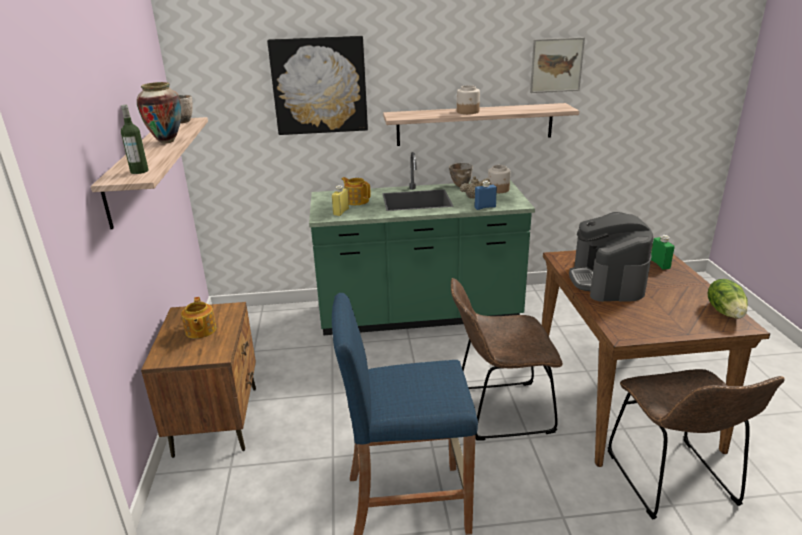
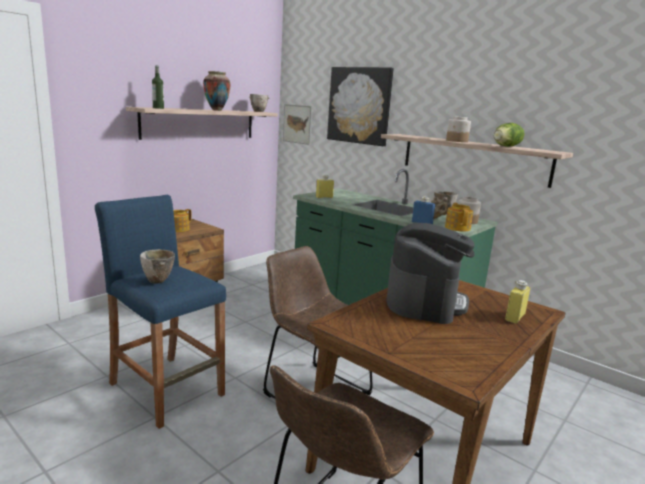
camera: 45 degrees right, 10 degrees down
(356, 201) = (349, 197): teapot -> teapot (457, 228)
(422, 394) = (158, 281): none -> bowl
(556, 65) = (566, 110): picture -> picture (297, 124)
(607, 281) = (425, 301): coffee machine -> coffee machine turned 150 degrees clockwise
(660, 264) = (515, 317): green bottle -> yellow bottle
(725, 312) = (478, 367): lettuce -> lettuce (506, 146)

